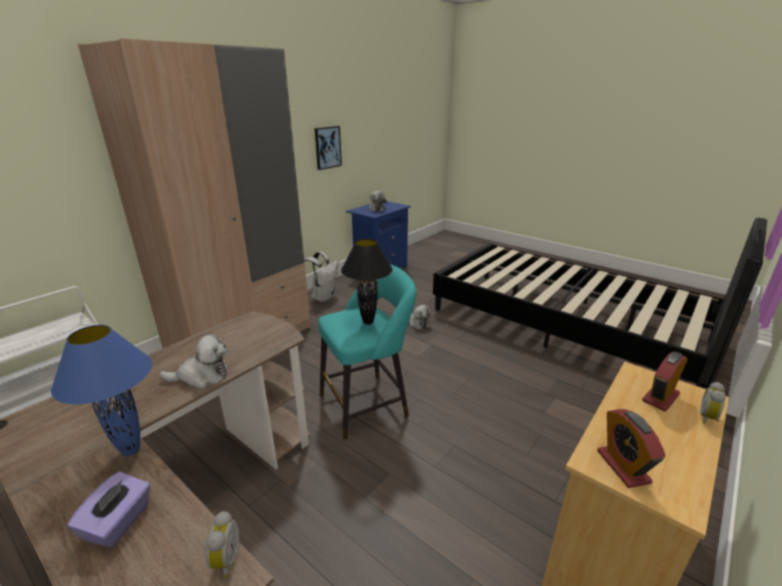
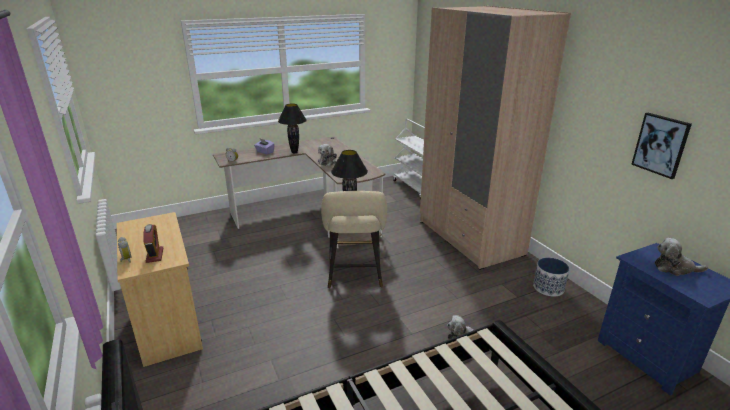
camera: 115 degrees right, 0 degrees up
(131, 449) = (294, 152): blue table lamp -> black table lamp
(322, 297) = (548, 288): white backpack -> planter
(368, 404) = (355, 275): turquoise stool -> beige stool
(623, 466) = (154, 222): alarm clock -> none

